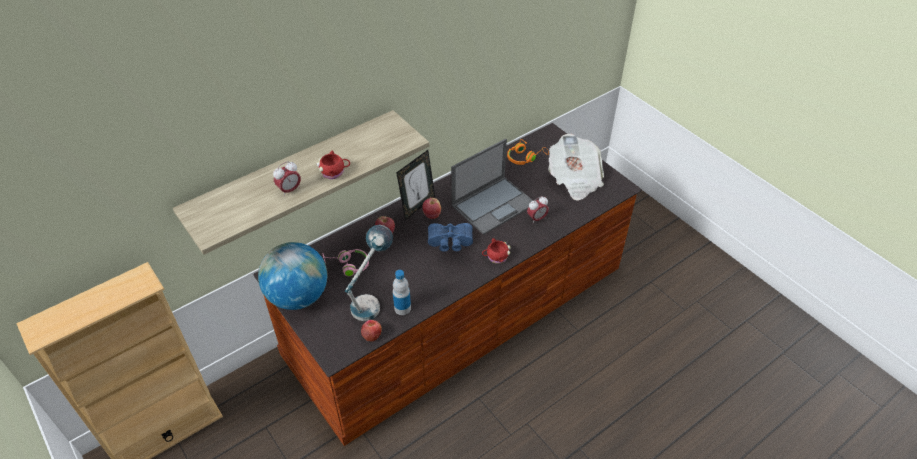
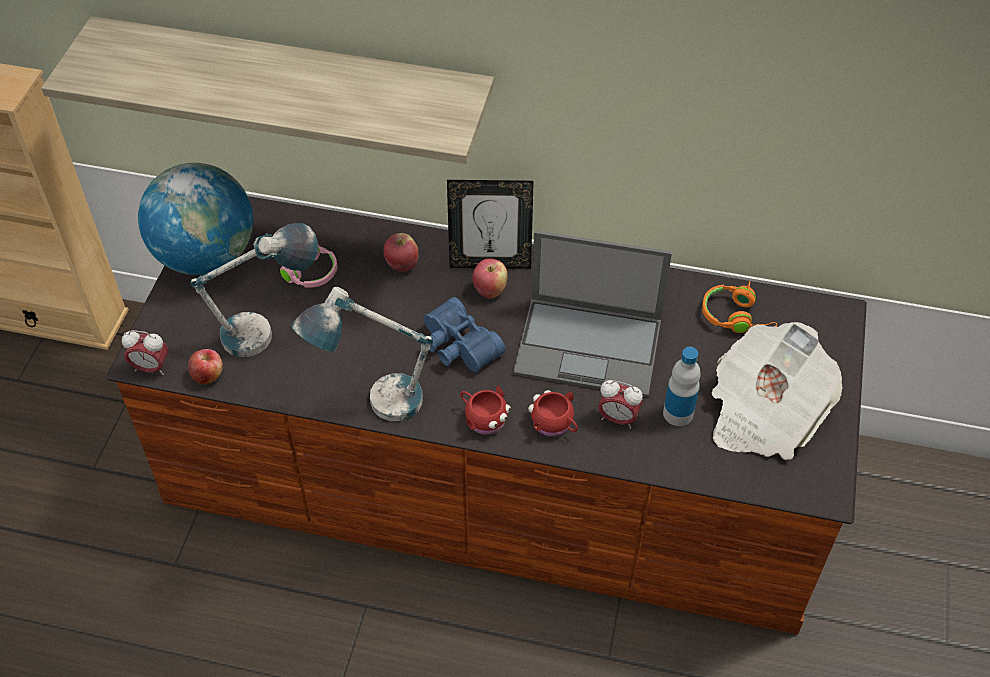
camera: 50 degrees right, 5 degrees up
(289, 190) = (219, 88): alarm clock -> alarm clock (151, 368)
(334, 172) = (297, 105): red mug -> red mug (554, 424)
(402, 308) = (283, 375): bottle -> bottle (678, 413)
(450, 287) = (372, 403): none -> table lamp

